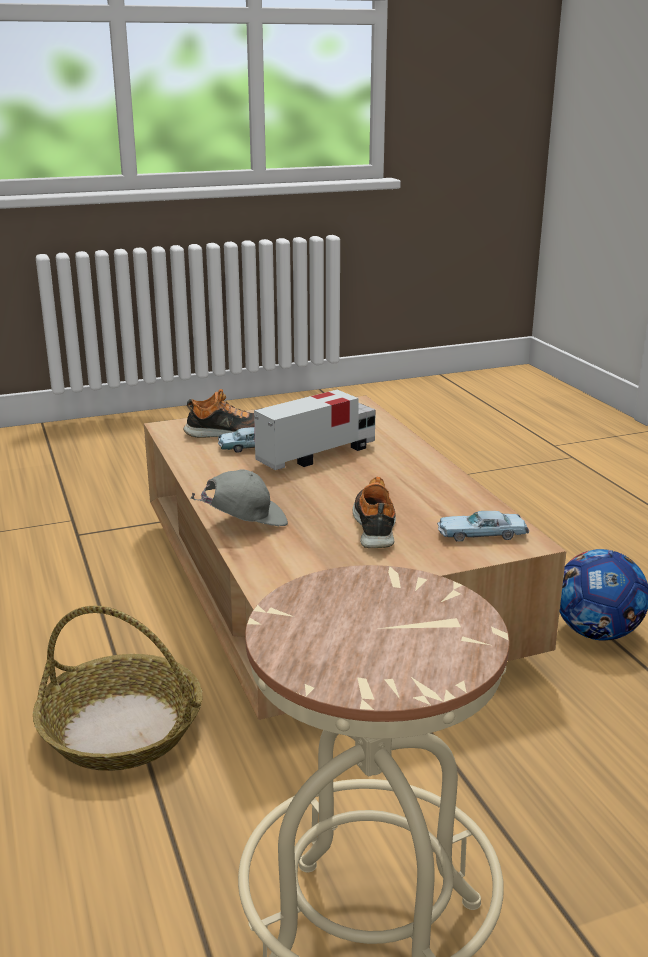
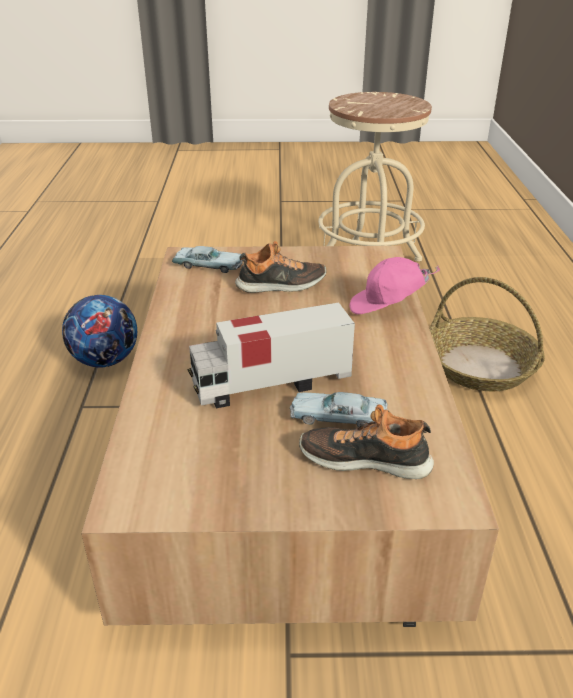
camera: 160 degrees left, 10 degrees up
(244, 523) = (387, 307): grey cap -> pink cap
(375, 527) = (281, 285): shoe -> shoe turned 120 degrees counterclockwise

